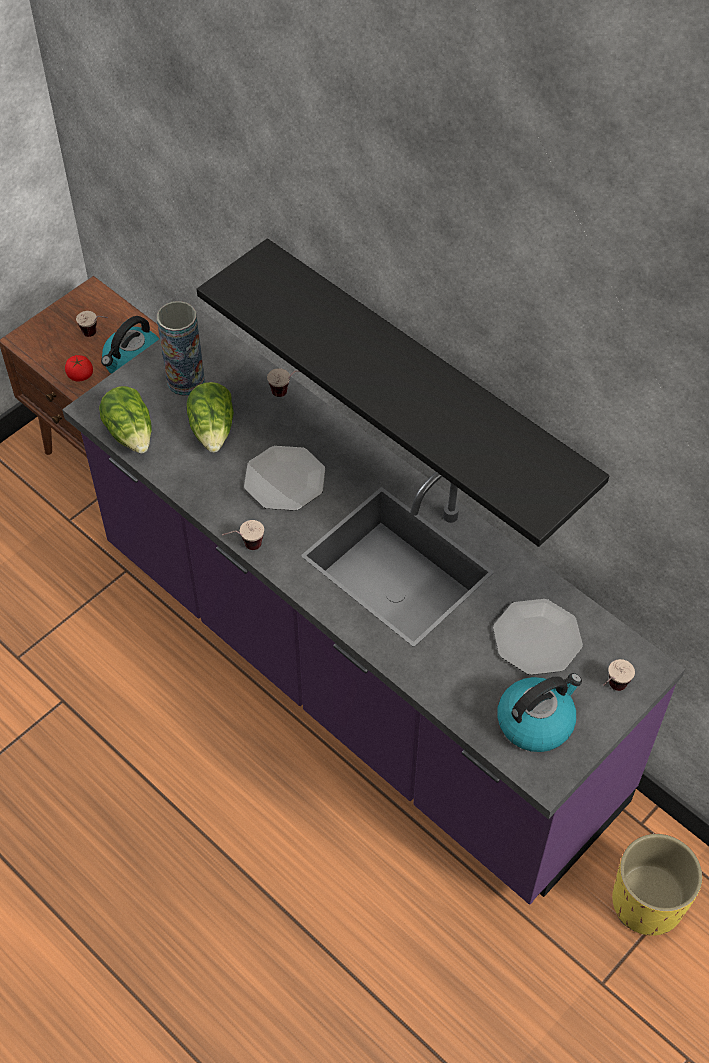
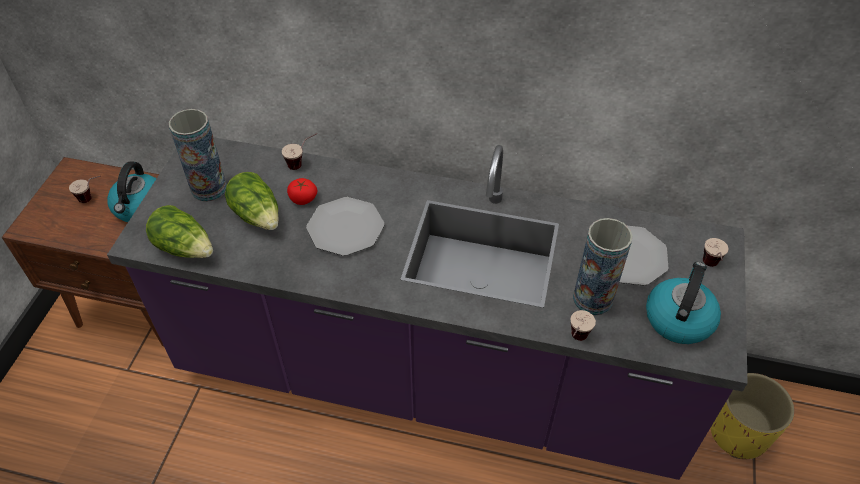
camera: 30 degrees left, 5 degrees down
(80, 375) = (96, 234): tomato -> tomato (303, 198)
(244, 548) = (348, 295): cup -> cup (575, 341)
(426, 377) = (445, 80): black shelf -> none
(467, 662) = (592, 299): none -> vase

